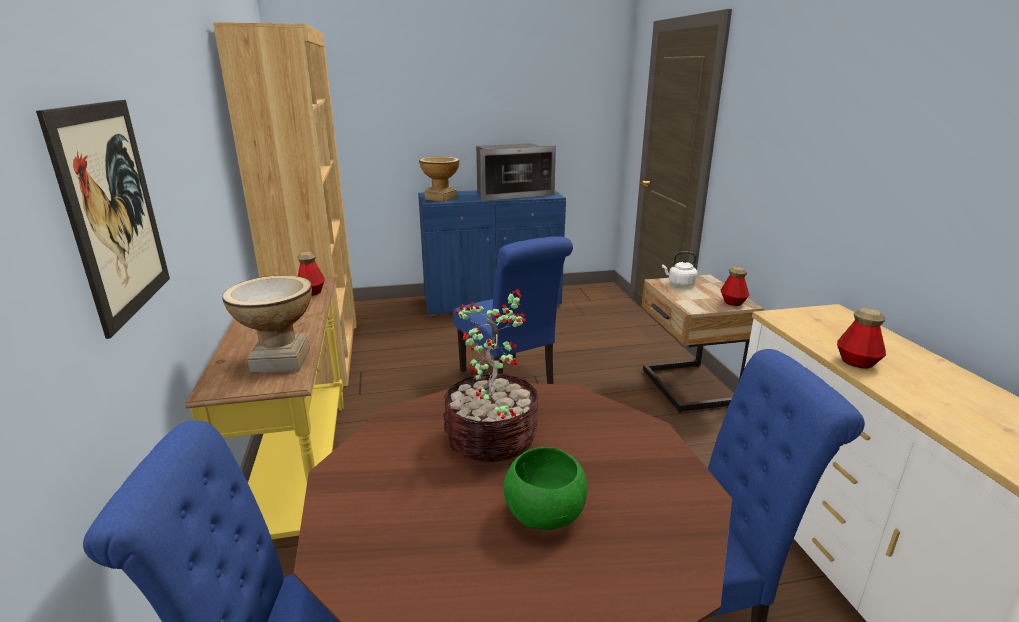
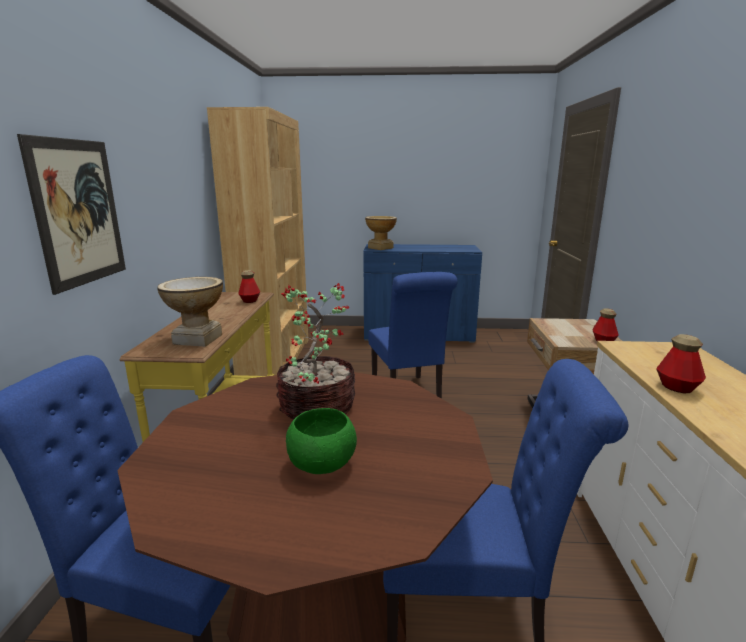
camera: 15 degrees right, 5 degrees down
(511, 194) = (438, 247): microwave -> none
(680, 283) = (561, 323): white kettle -> none

